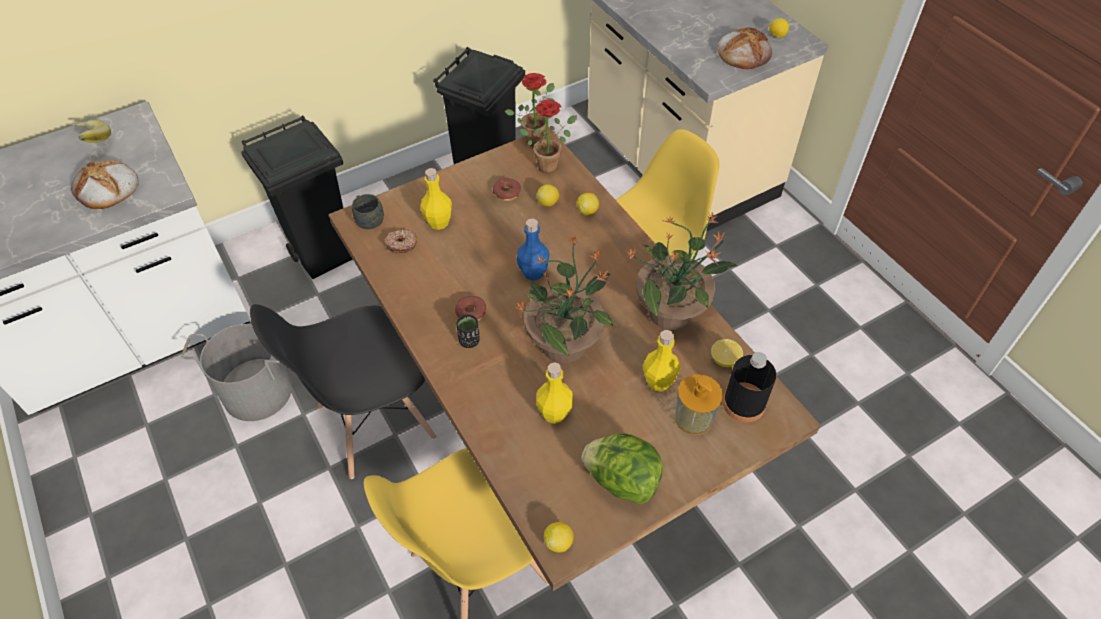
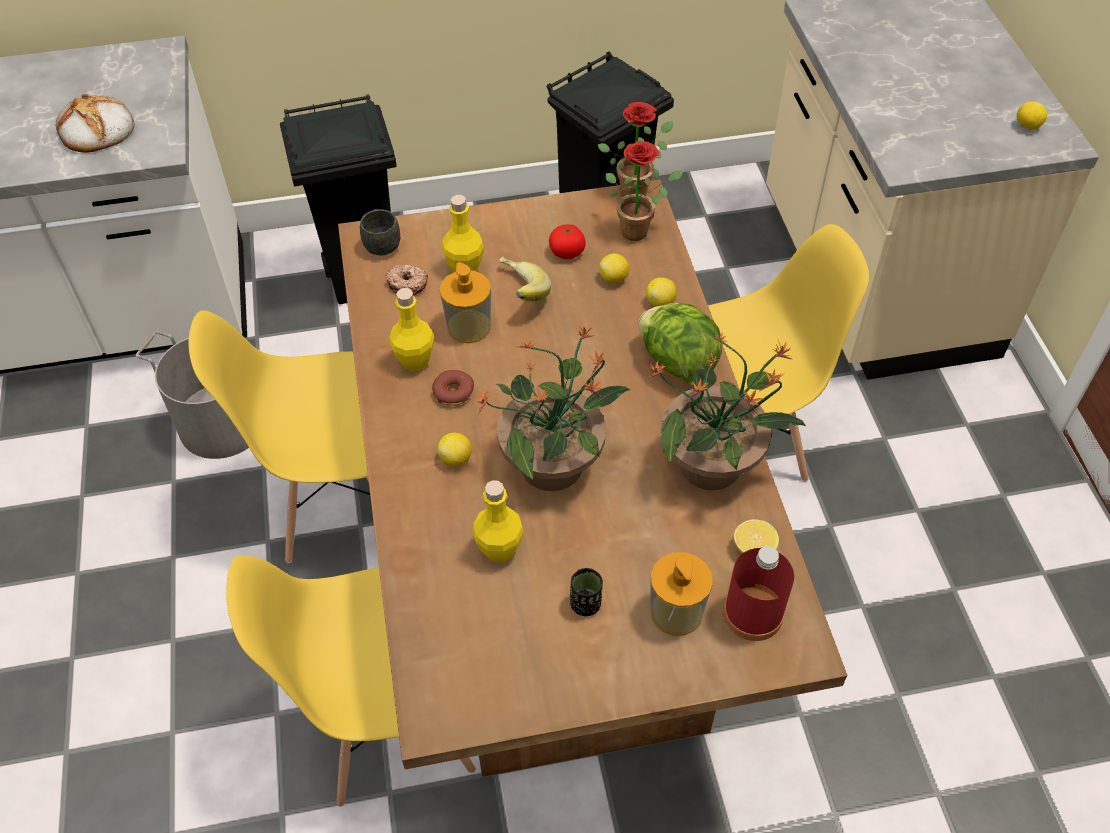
camera: 20 degrees right, 0 degrees up
(91, 142) = (103, 71): banana -> banana (519, 294)
(375, 423) = (342, 503): black chair -> yellow chair
(460, 263) = (469, 326): none -> soap dispenser
(469, 341) = (436, 427): black cup -> black cup (585, 604)
(507, 193) = (567, 252): donut -> tomato
(533, 272) = (554, 363): blue bottle -> none
(558, 542) = (432, 711): lemon -> lemon (456, 459)
(621, 480) = (545, 660): lettuce -> lettuce (677, 362)
(658, 382) = (651, 550): yellow bottle -> yellow bottle (415, 361)
(744, 53) = (967, 139): bread -> none
(744, 403) = (753, 614): black bottle -> red bottle

